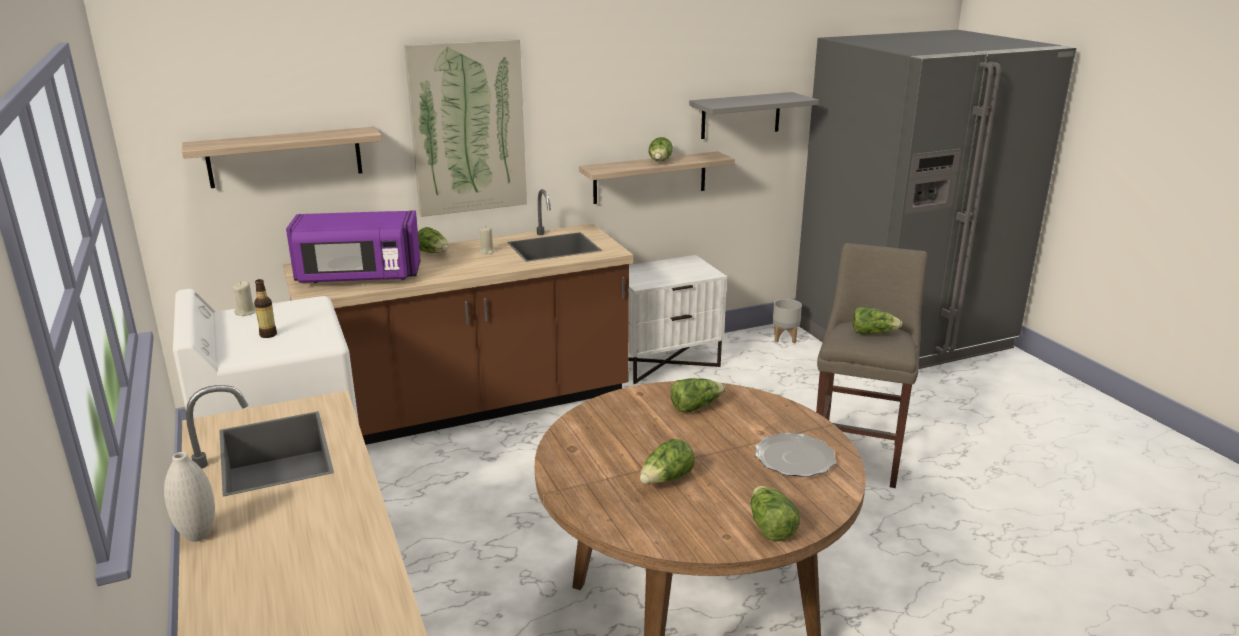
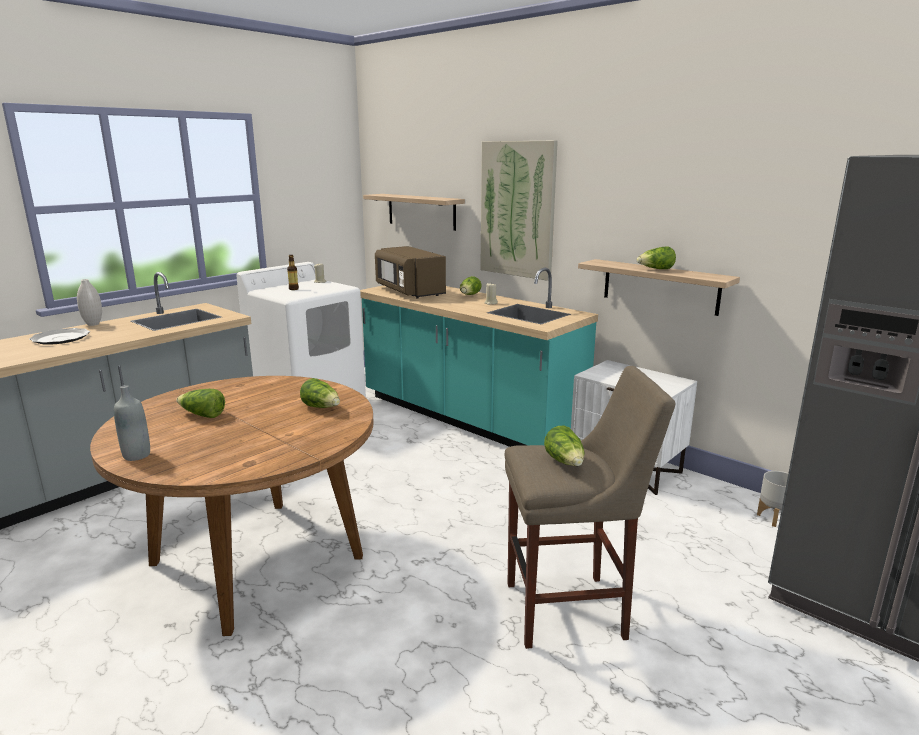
camera: 65 degrees right, 5 degrees down
(358, 277) = (409, 291): purple microwave -> brown microwave
(471, 408) = (467, 418): brown counter -> turquoise counter
(741, 115) = (774, 242): grey shelf -> none
(770, 527) = (136, 455): lettuce -> grey bottle
(794, 458) = (248, 451): plate -> plate (61, 338)

